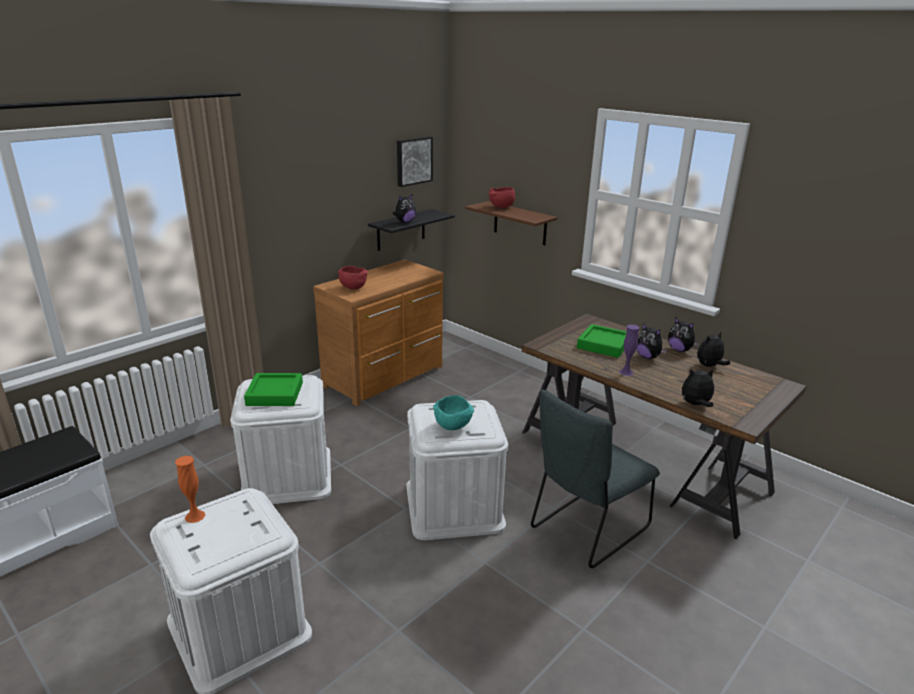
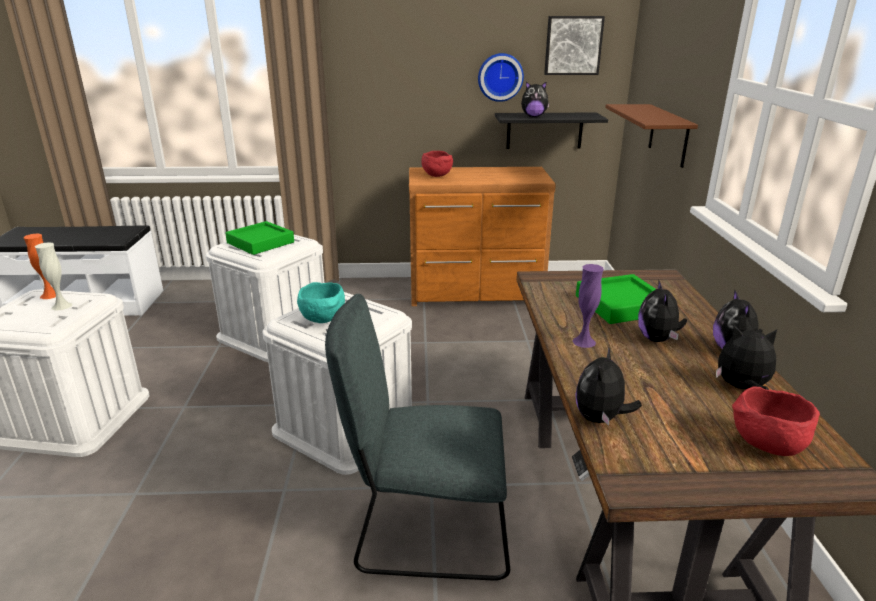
camera: 45 degrees right, 0 degrees up
(233, 516) = (62, 306): none -> white vase
(369, 193) = (500, 77): none -> wall clock
(501, 207) = (647, 109): red bowl -> red bowl (766, 445)
(695, 404) = (600, 419): plush toy -> plush toy turned 105 degrees counterclockwise

